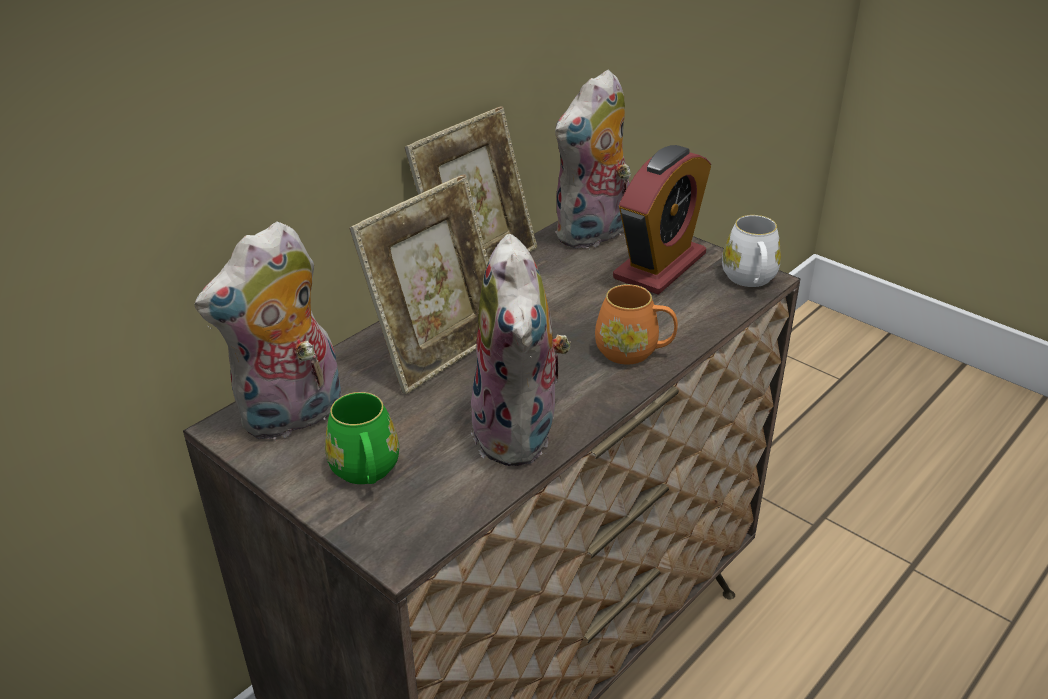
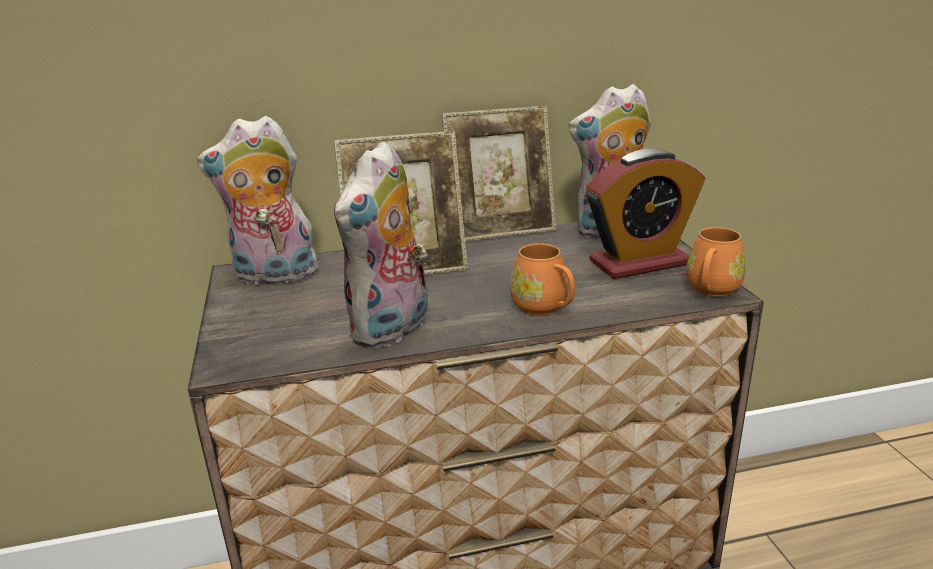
camera: 35 degrees right, 10 degrees down
(366, 472) = (270, 317): green mug -> none
(750, 280) = (711, 290): white mug -> orange mug

